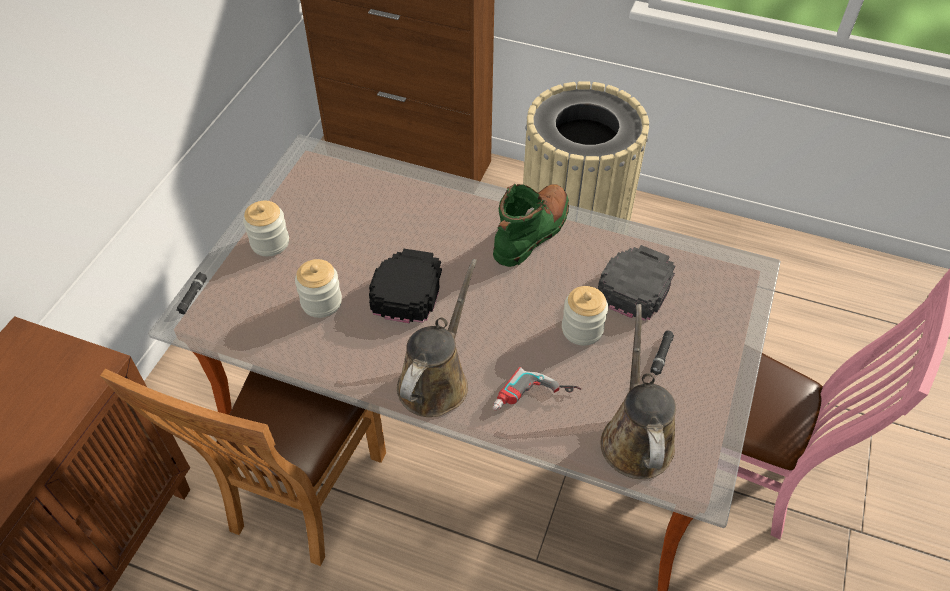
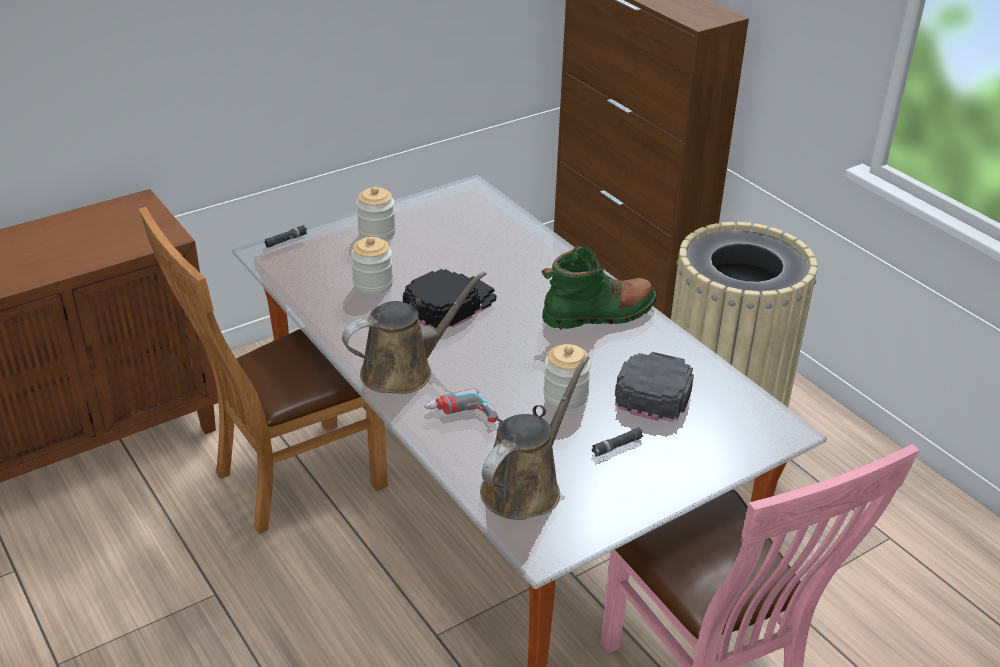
camera: 35 degrees right, 15 degrees down
(636, 283) = (655, 388): black cap -> black cap turned 45 degrees counterclockwise

